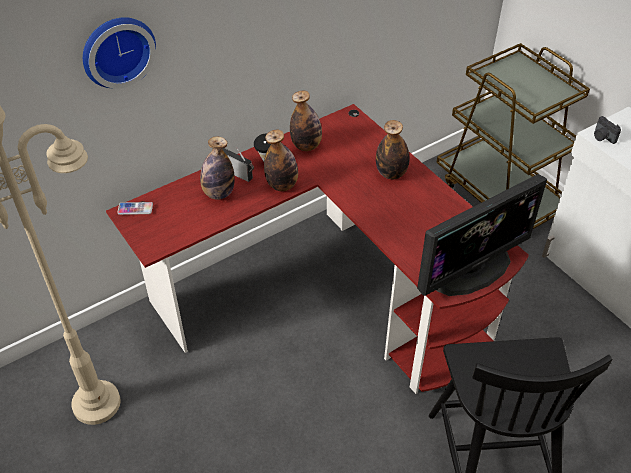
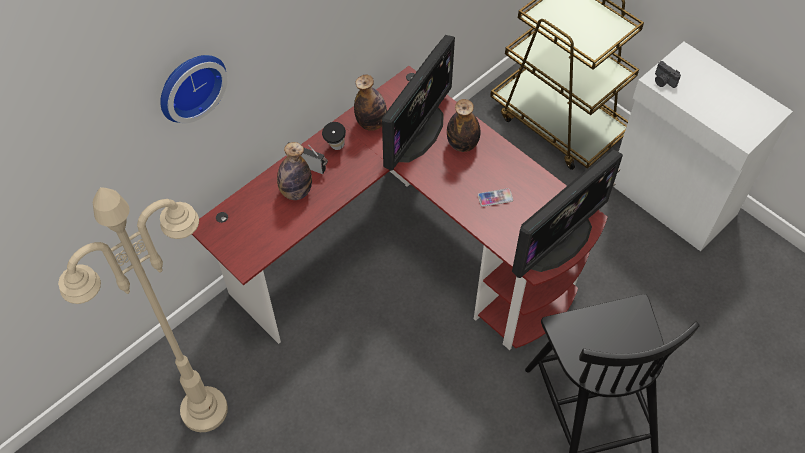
camera: 10 degrees left, 10 degrees up
(135, 209) = (216, 222): phone -> phone (495, 198)
(282, 185) = (357, 173): bottle -> none
(348, 158) = (417, 133): none -> monitor

